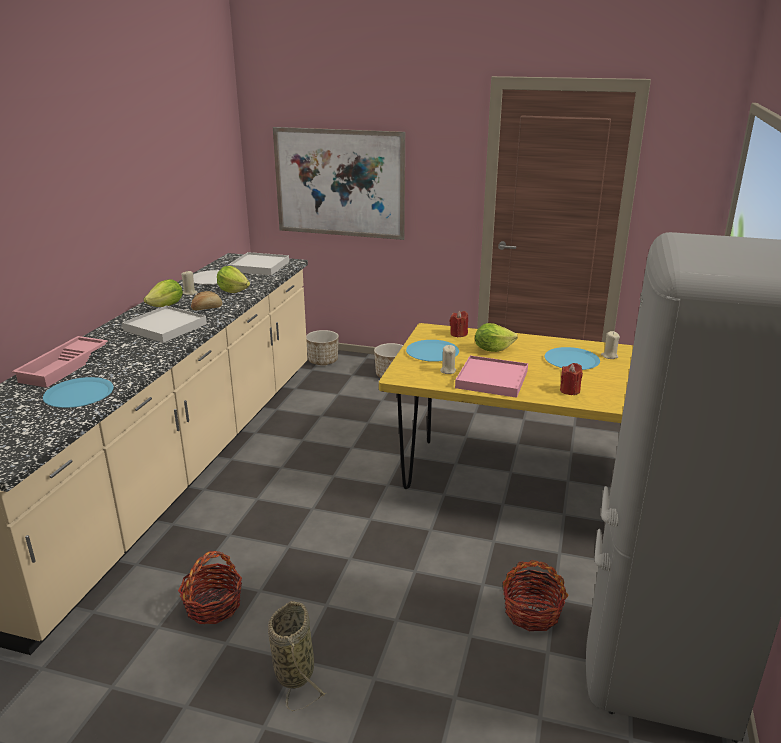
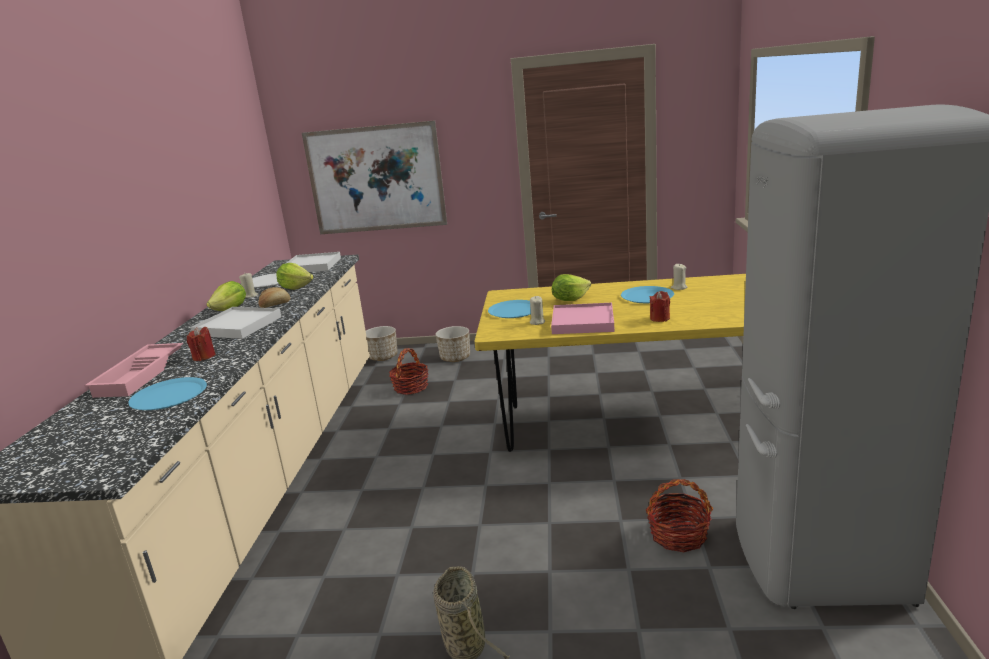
camera: 10 degrees left, 5 degrees down
(213, 606) = (352, 600): basket -> basket (411, 387)
(458, 334) = (531, 293): red candle -> red candle (204, 357)

